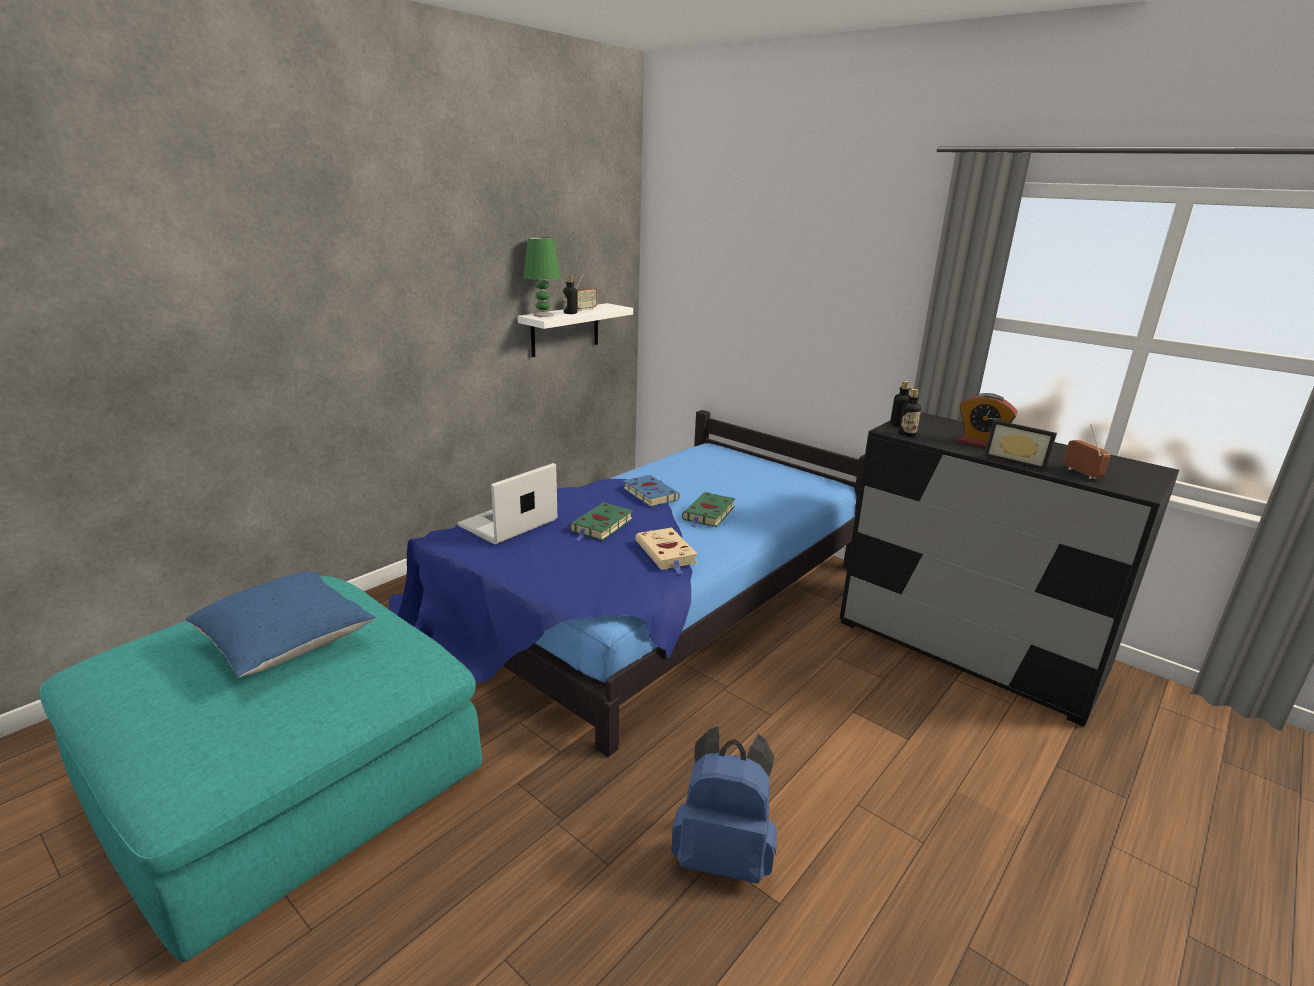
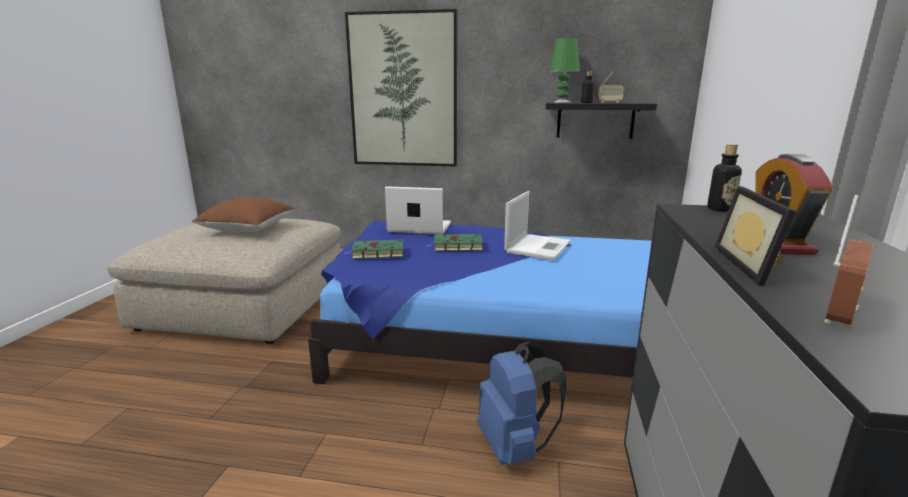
camera: 60 degrees right, 5 degrees down
(284, 777) = (246, 304): turquoise ottoman -> beige ottoman
(286, 643) = (248, 229): blue pillow -> brown pillow
(331, 324) = (403, 91): none -> picture
(565, 329) = (595, 120): white shelf -> black shelf
(649, 494) = (538, 246): blue book -> laptop
(667, 553) = (445, 271): beige book -> none
(708, 514) = (543, 270): green book -> green book (376, 253)
(723, 855) = (231, 468): blue backpack -> blue backpack (515, 446)
(906, 434) = (693, 214): bottle -> none

